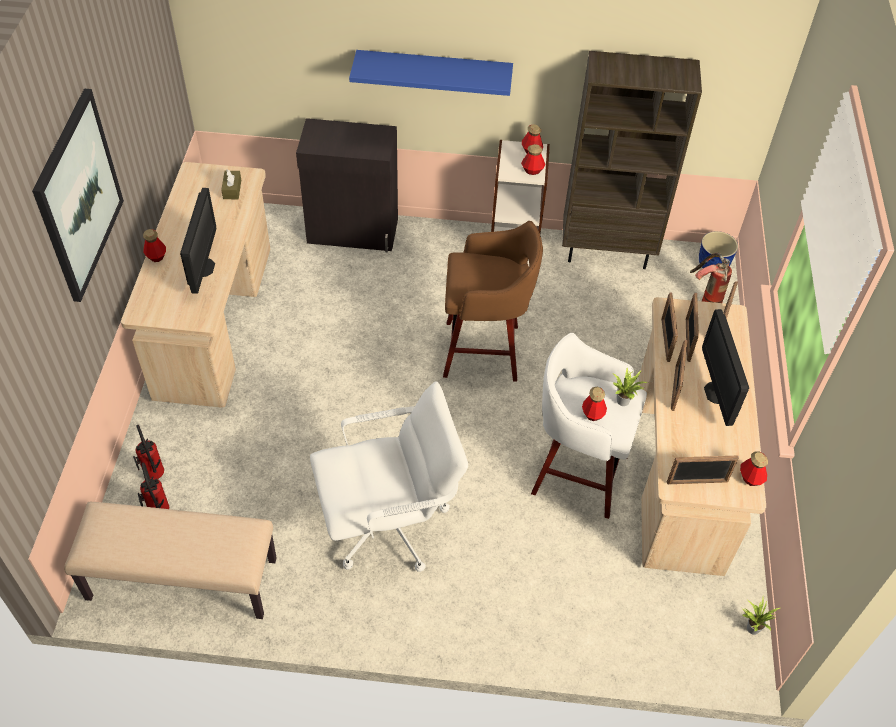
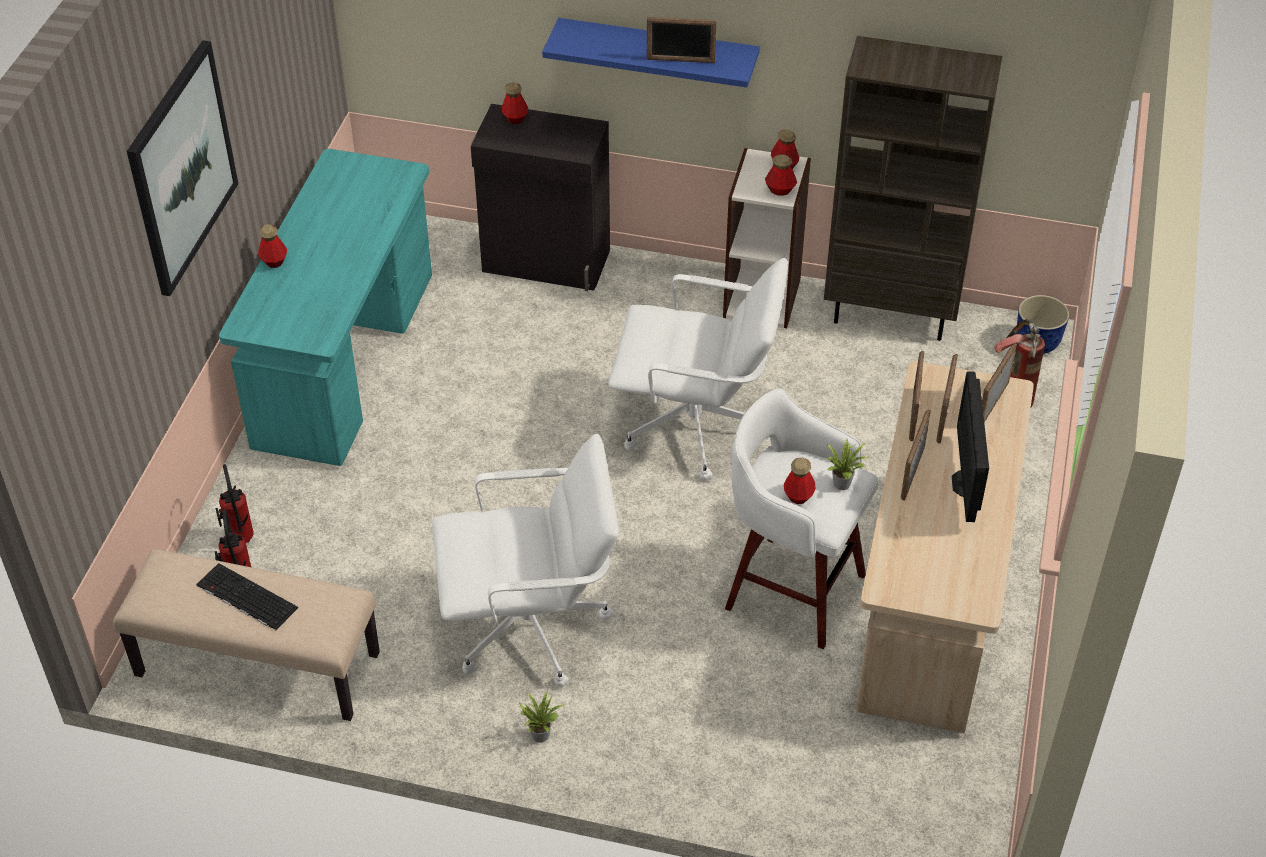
camera: 10 degrees right, 5 degrees down
(170, 537) = (245, 597): none -> keyboard
(203, 267) = (330, 279): monitor -> none
(214, 322) = (345, 361): beige desk -> turquoise desk
(232, 189) = (382, 187): brown tissue box -> none
(484, 351) = (696, 428): brown stool -> white office chair
(697, 482) = (915, 587): picture frame -> picture frame (680, 60)
(750, 478) = (987, 589): bottle -> bottle (515, 118)
(752, 627) = (989, 799): potted plant -> potted plant (539, 733)

